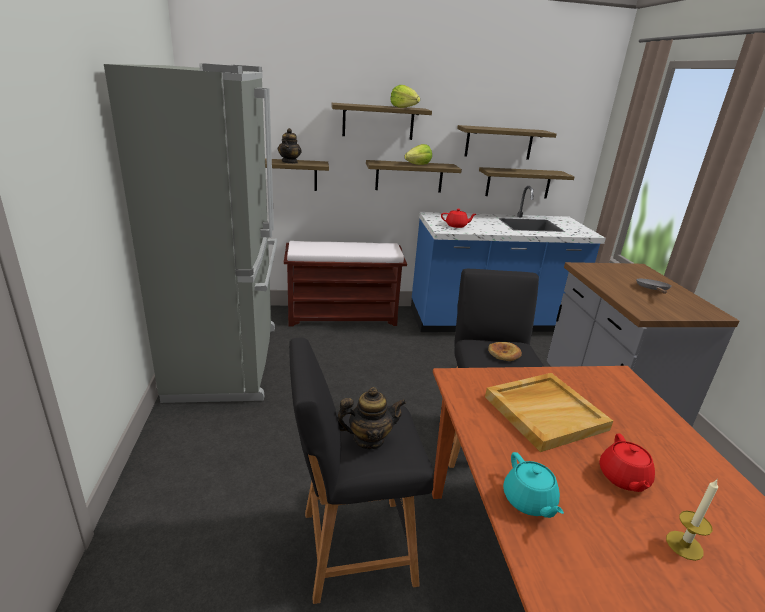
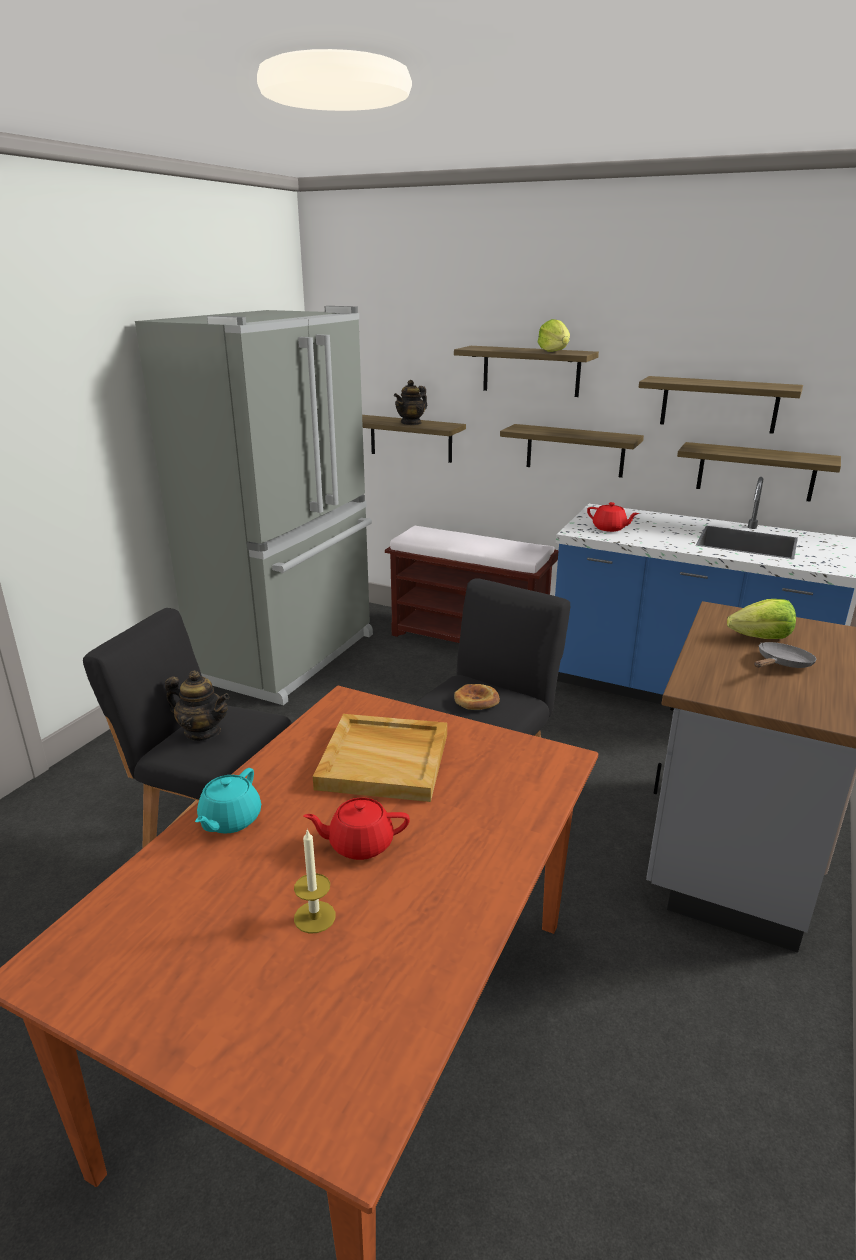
camera: 35 degrees right, 0 degrees up
(418, 165) = (576, 434): lettuce -> lettuce (761, 638)
(623, 478) = (359, 844): red teapot -> red teapot turned 45 degrees clockwise

